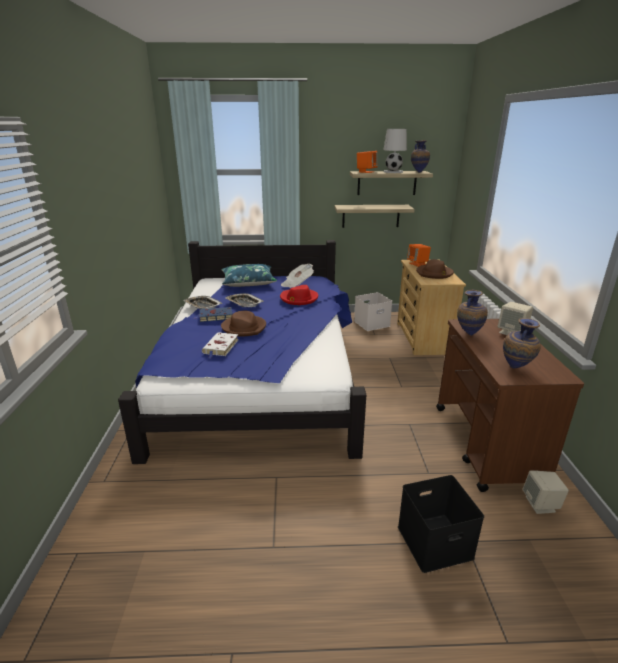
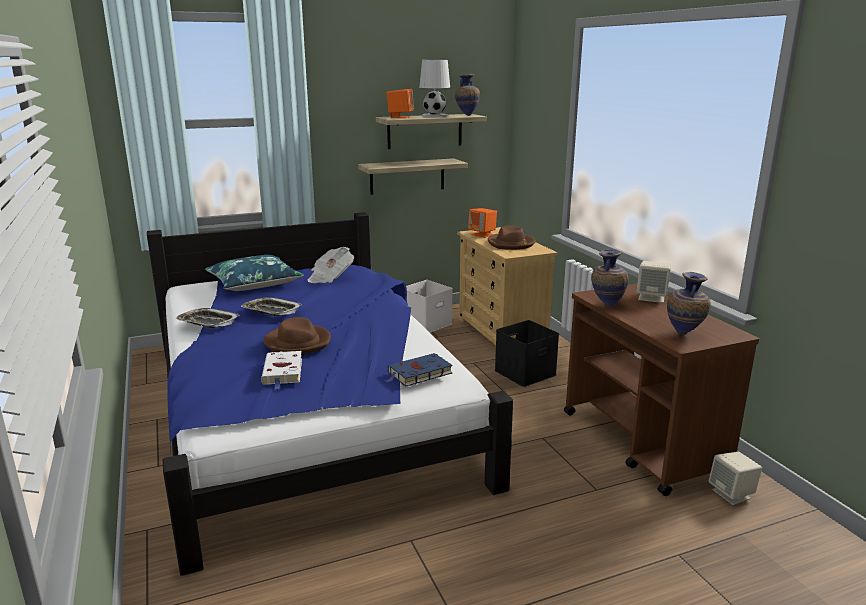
camera: 20 degrees left, 5 degrees down
(215, 317) = (241, 334): blue book -> blue book (418, 374)
(298, 298) = (347, 295): red hat -> none
(434, 543) = (646, 566): black storage box -> black storage box (525, 373)

